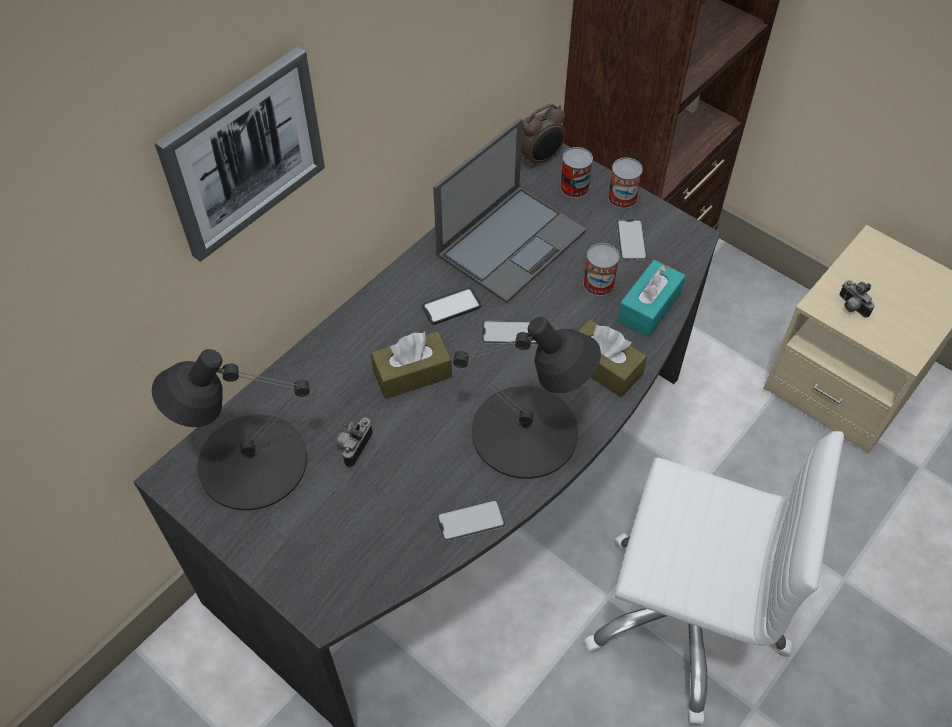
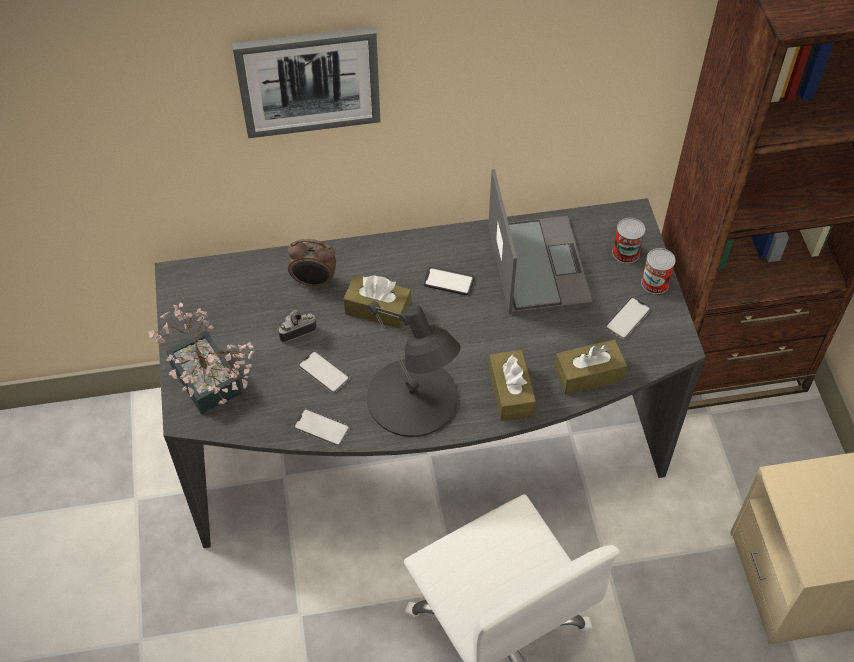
camera: 40 degrees right, 0 degrees up
(250, 461) = (229, 297): black table lamp -> none
(318, 563) = (209, 386): none -> potted plant
(510, 333) = (470, 326): phone -> phone (323, 372)
(512, 242) = (537, 263): laptop -> laptop turned 90 degrees counterclockwise
(540, 159) = (622, 216): alarm clock -> alarm clock (314, 282)
(598, 284) = (569, 333): can -> none
(649, 307) = (588, 374): turquoise tissue box -> brown tissue box
(851, 307) = (807, 498): camera -> none

